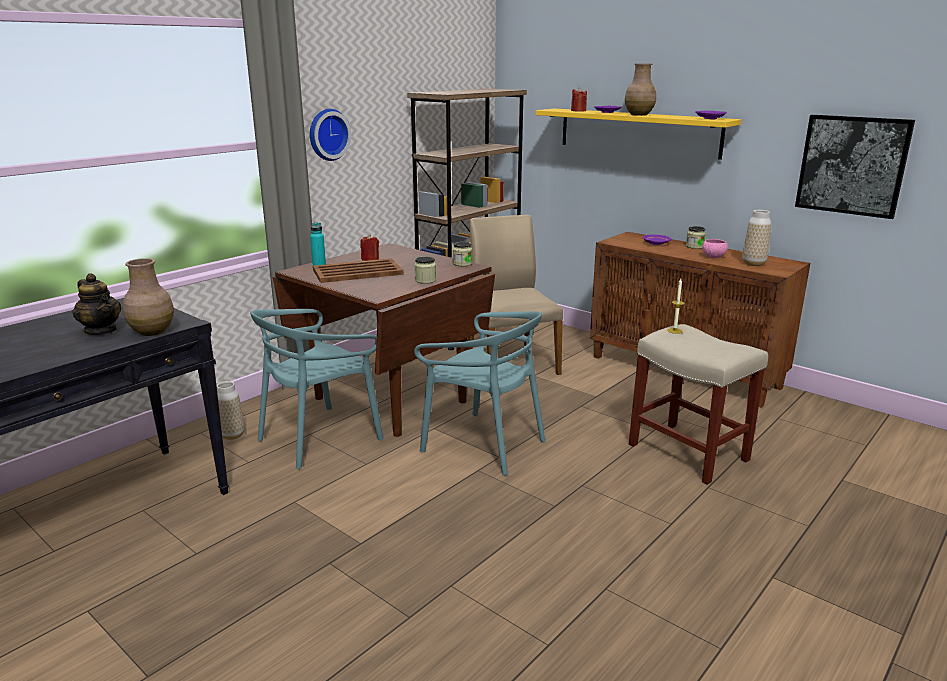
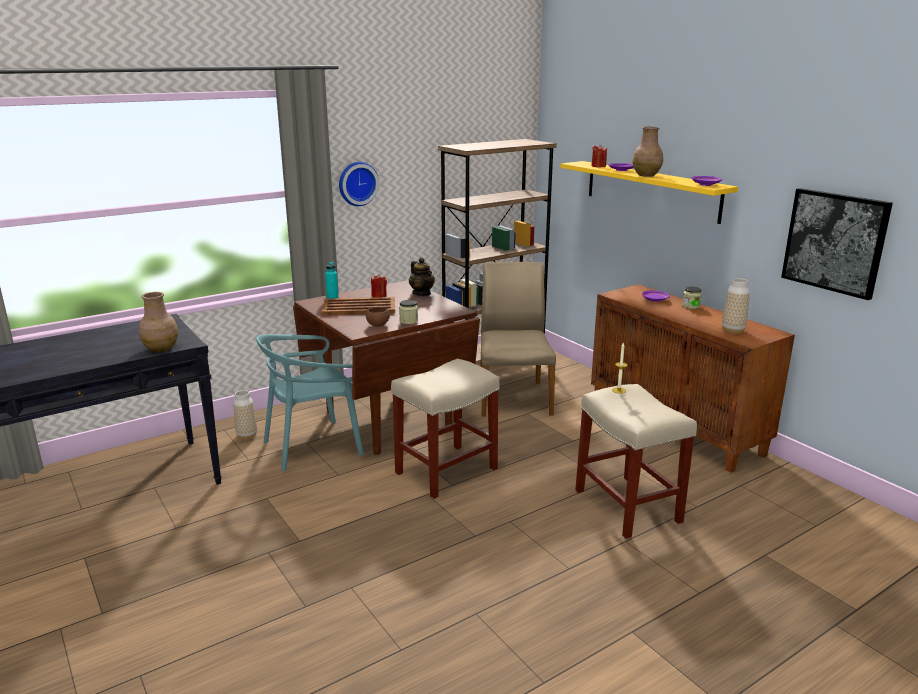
camera: 15 degrees right, 0 degrees up
(101, 331) = (127, 344): teapot -> teapot (422, 293)
(394, 287) = (378, 325): none -> brown bowl
(462, 264) = (453, 307): jar -> none
(484, 444) = (445, 471): turquoise chair -> beige stool
(713, 257) = (698, 319): pink bowl -> none

